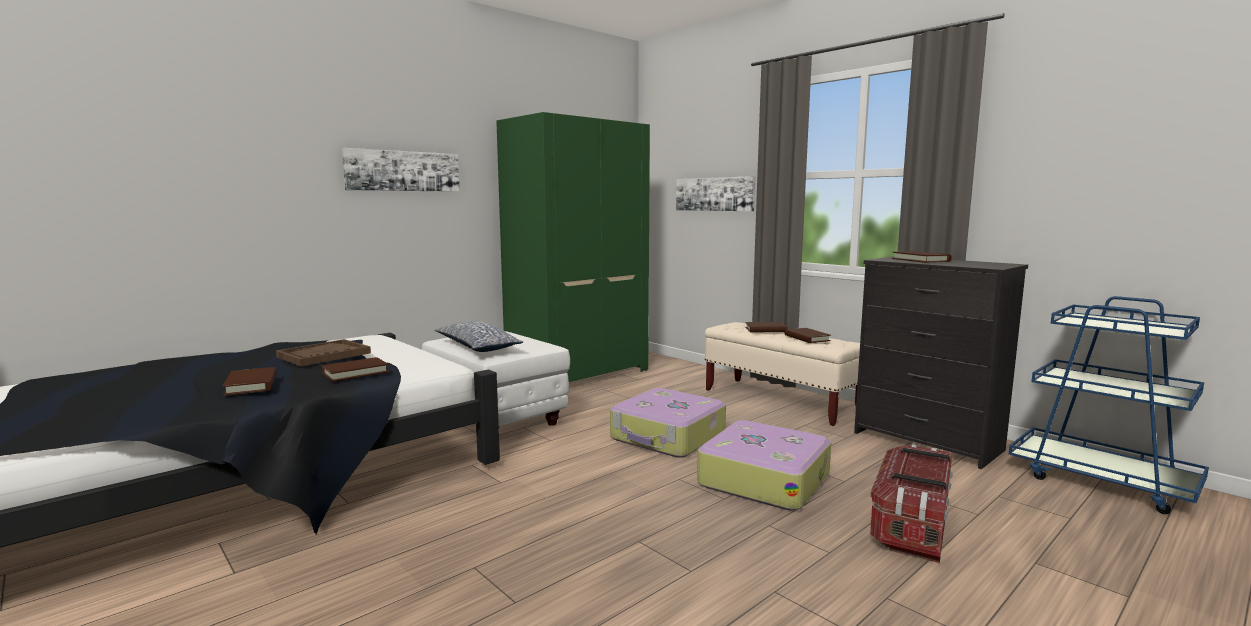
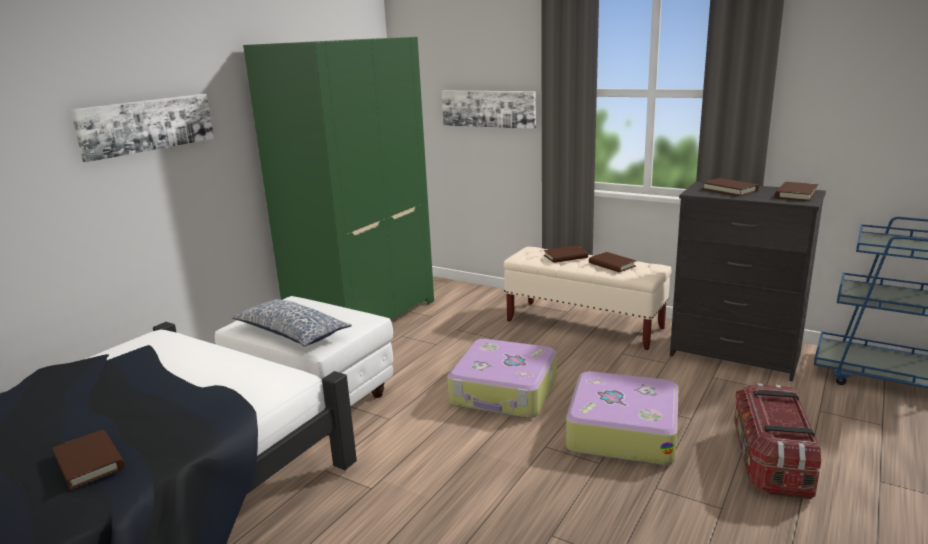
camera: 15 degrees left, 10 degrees up
(324, 355) = (132, 386): brown tray -> none
(355, 372) = (198, 412): brown book -> brown book (796, 194)

